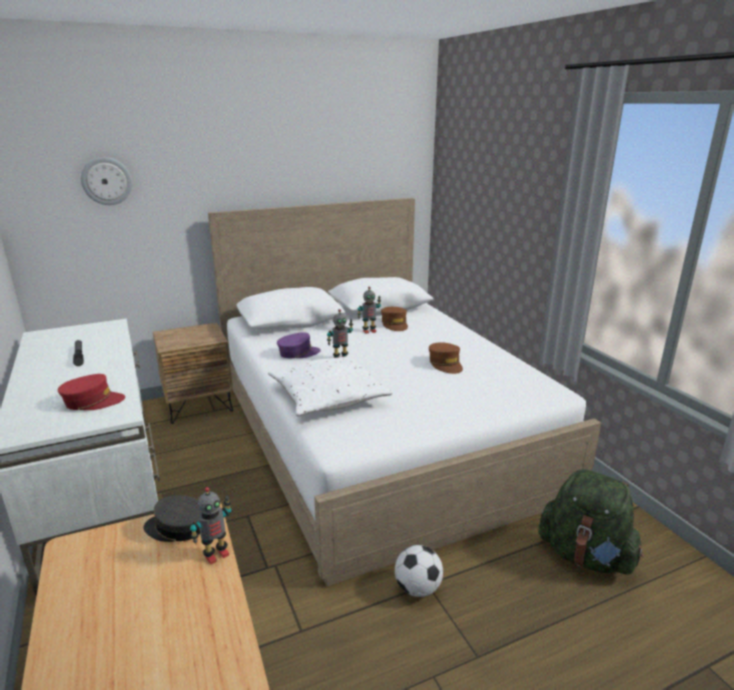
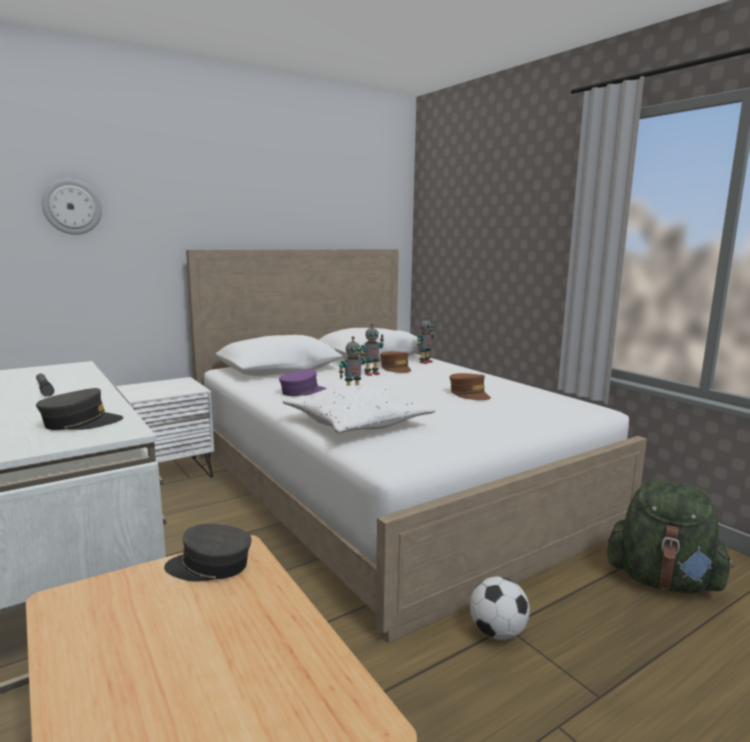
camera: 10 degrees left, 10 degrees down
(93, 401) = (80, 423): red cap -> grey cap
(198, 405) = (169, 474): brown nightstand -> white nightstand
(216, 554) = (275, 589): toy robot -> toy robot (425, 362)

